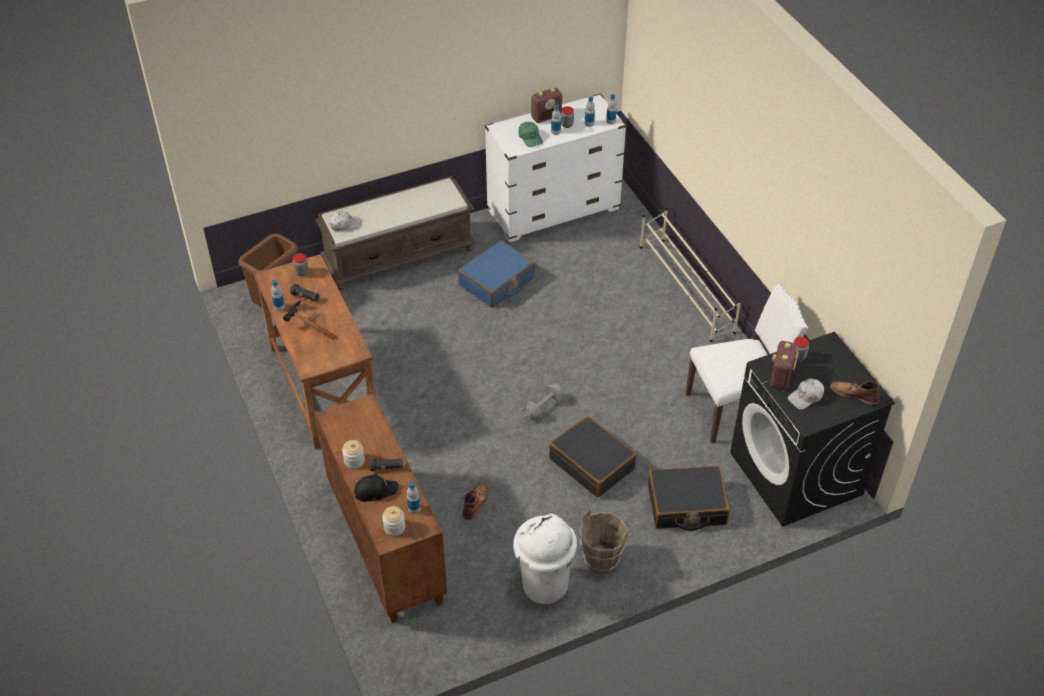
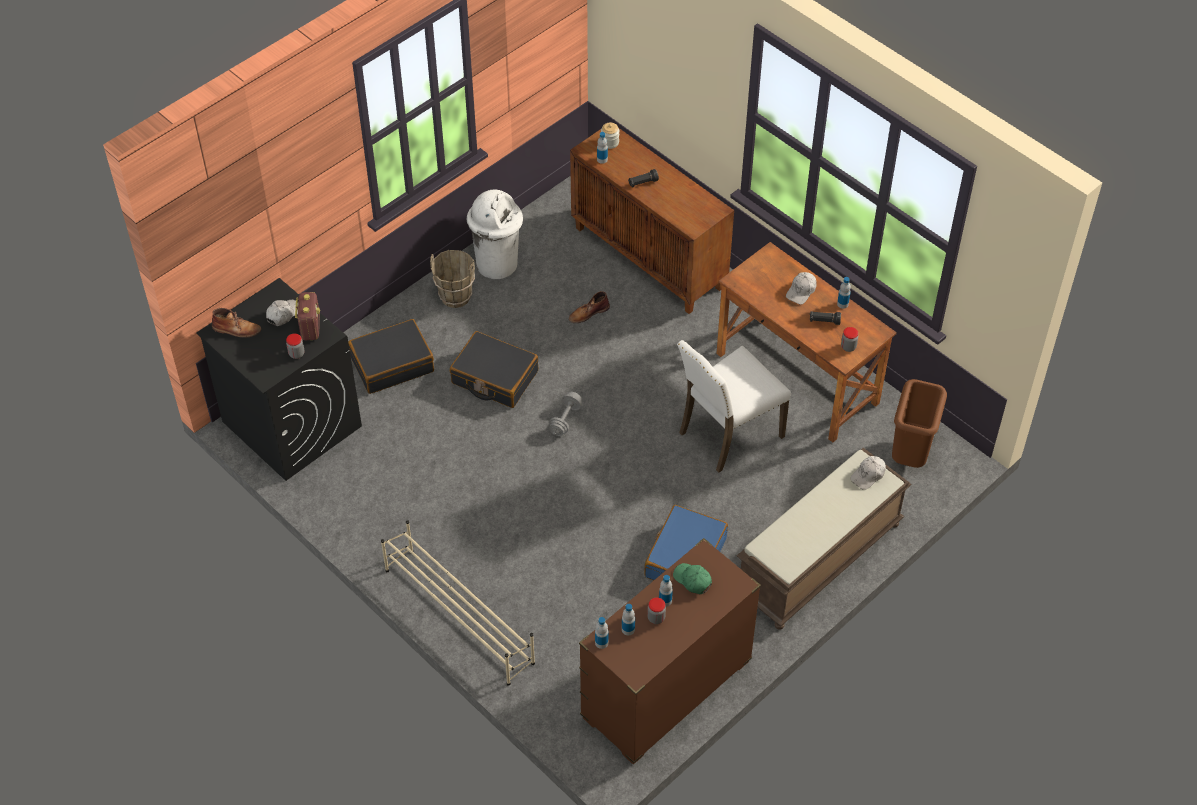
camera: 160 degrees right, 5 degrees up
(306, 327) = (801, 291): hammer -> white cap
(354, 461) = (673, 181): jar -> none
(375, 490) = (642, 164): black cap -> none
(475, 502) = (588, 313): brown boot -> brown boot turned 60 degrees clockwise
(546, 117) = (688, 624): radio -> none
(553, 210) = (666, 690): white dresser -> brown dresser
(735, 409) = (366, 476): white chair -> white chair (728, 434)

